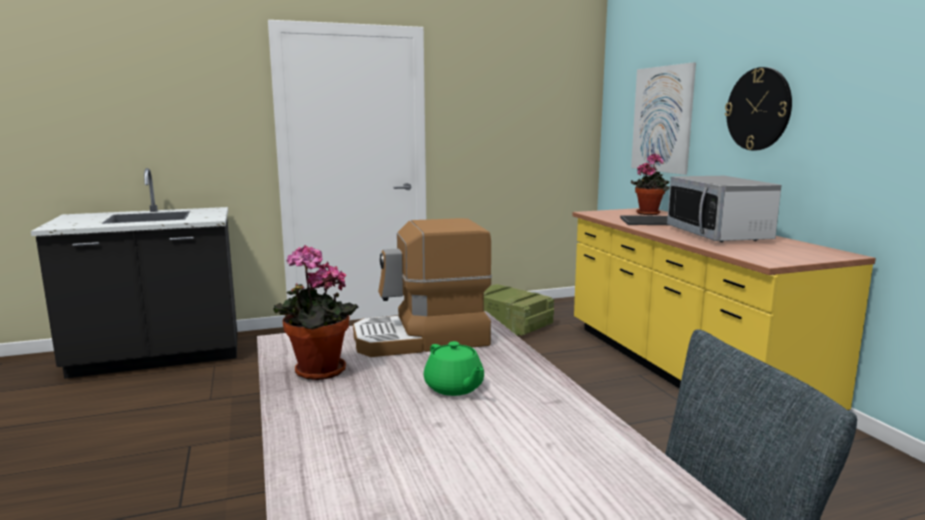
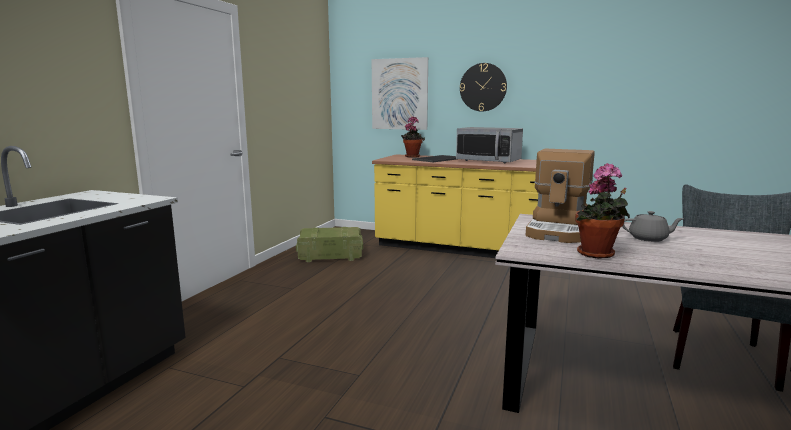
camera: 50 degrees left, 0 degrees up
(454, 388) = (649, 238): green teapot -> grey teapot

